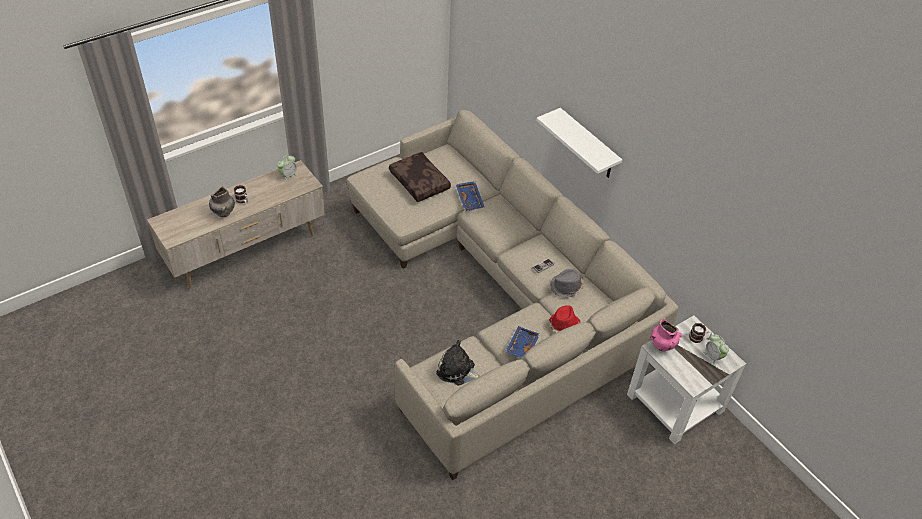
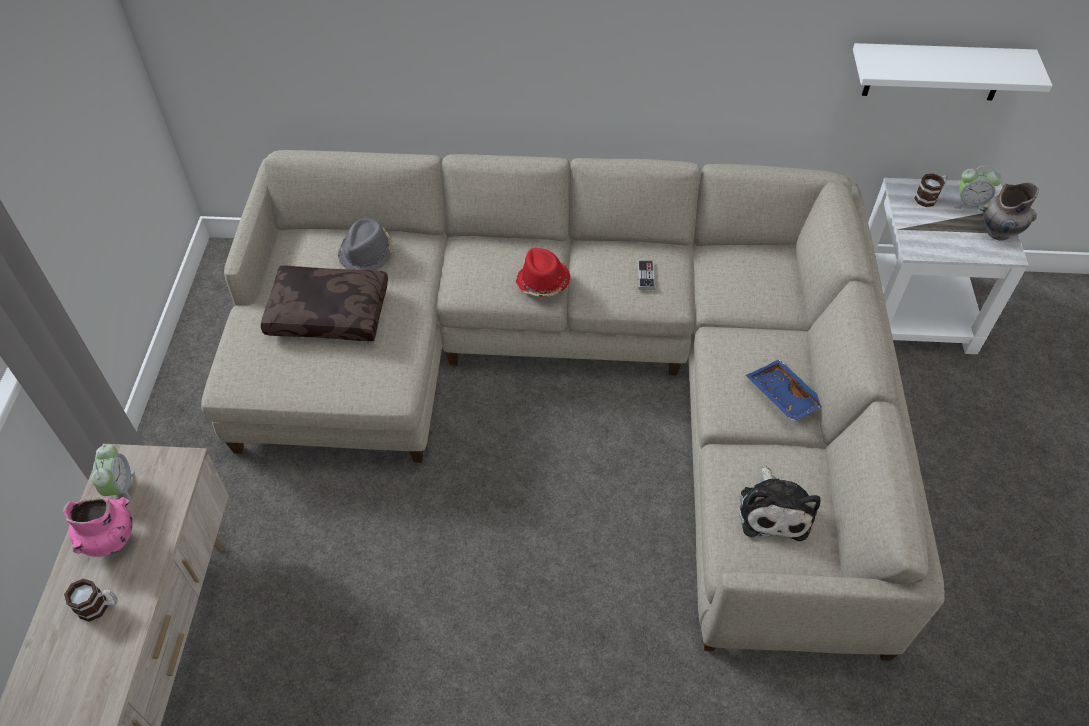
camera: 50 degrees left, 5 degrees up
(223, 212) = (93, 664): grey vase -> grey vase (997, 232)
(457, 371) = (774, 510): plush toy -> plush toy turned 60 degrees counterclockwise
(470, 199) = (430, 275): blue tray -> none
(563, 325) = (775, 324): red hat -> red hat (542, 282)
(566, 287) = (706, 275): grey hat -> grey hat (367, 253)
(588, 145) = (586, 43): white shelf -> white shelf (935, 72)
(662, 345) = (918, 239): pink vase -> pink vase (112, 541)

